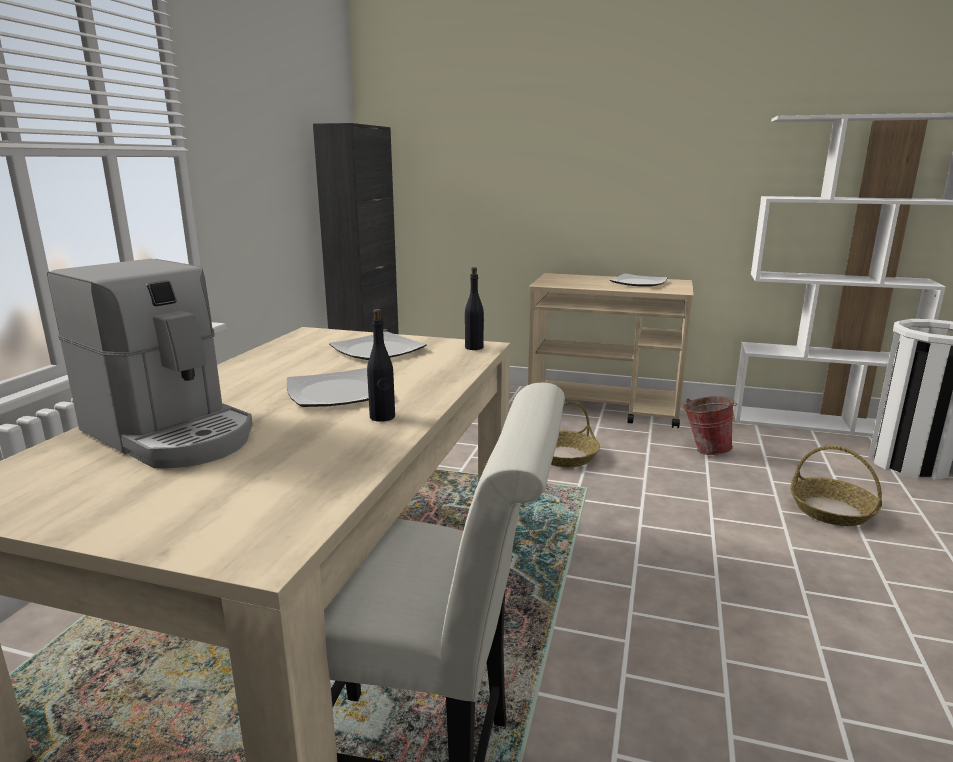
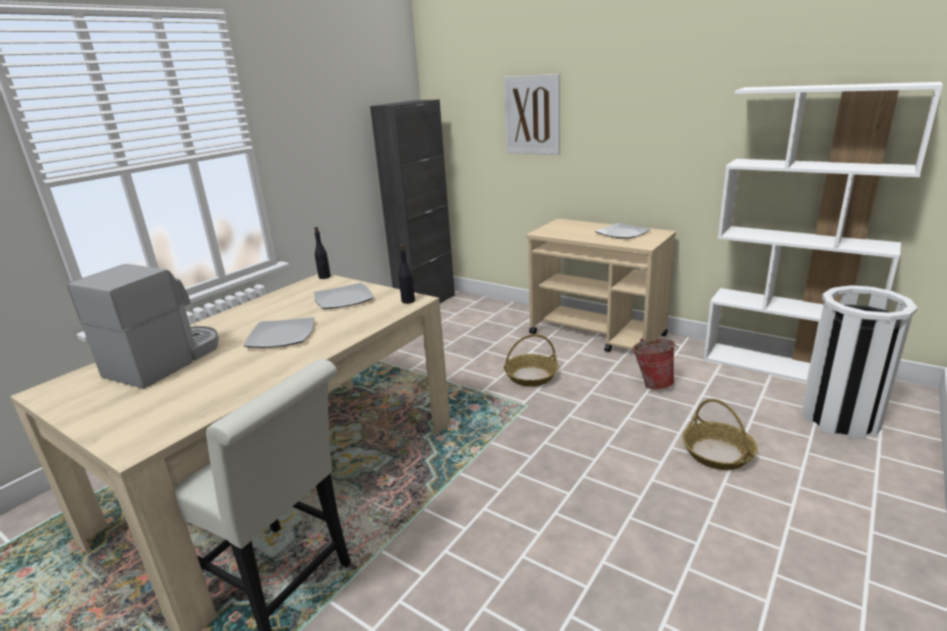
camera: 20 degrees right, 5 degrees up
(171, 434) = (166, 360): coffee machine -> coffee machine turned 120 degrees counterclockwise
(382, 417) = (285, 359): black bottle -> black bottle (324, 277)
(513, 149) = (532, 115): none -> picture

